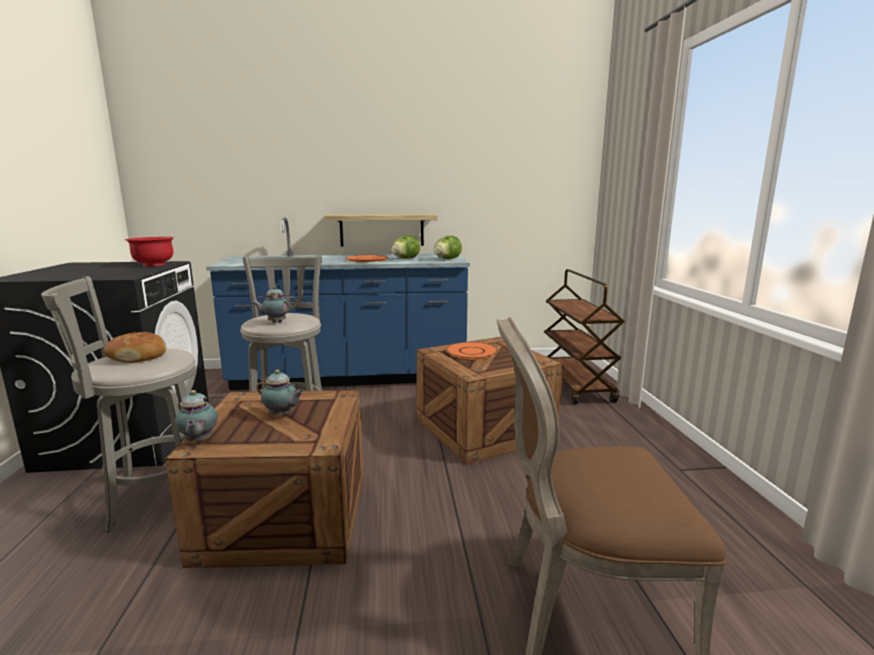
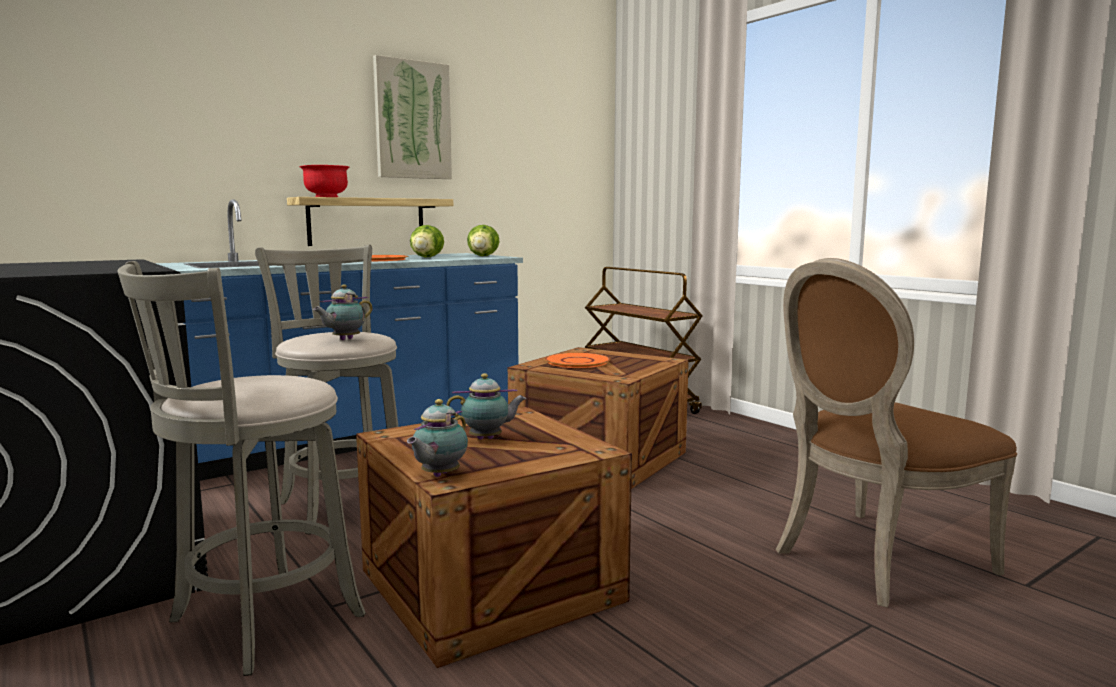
camera: 30 degrees left, 5 degrees down
(138, 356) = (247, 384): bread -> none
(154, 265) = (110, 262): red bowl -> red bowl (326, 197)
(198, 441) = (438, 475): teapot -> teapot turned 75 degrees clockwise
(417, 156) = (412, 120): none -> picture

